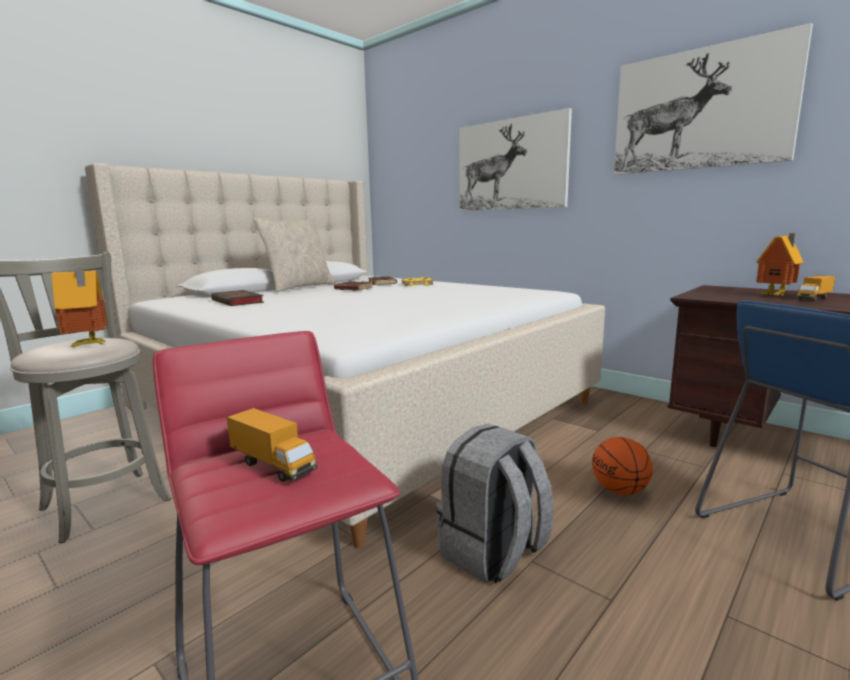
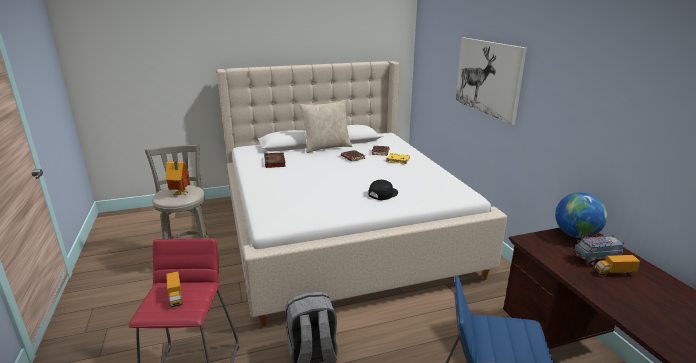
camera: 30 degrees right, 10 degrees up
(454, 301) = (382, 194): none -> black cap
(620, 491) = (418, 351): basketball -> none
(700, 109) = (603, 81): picture -> none
(719, 289) = (575, 235): none -> globe
(776, 296) = (595, 259): toy house -> toy truck

